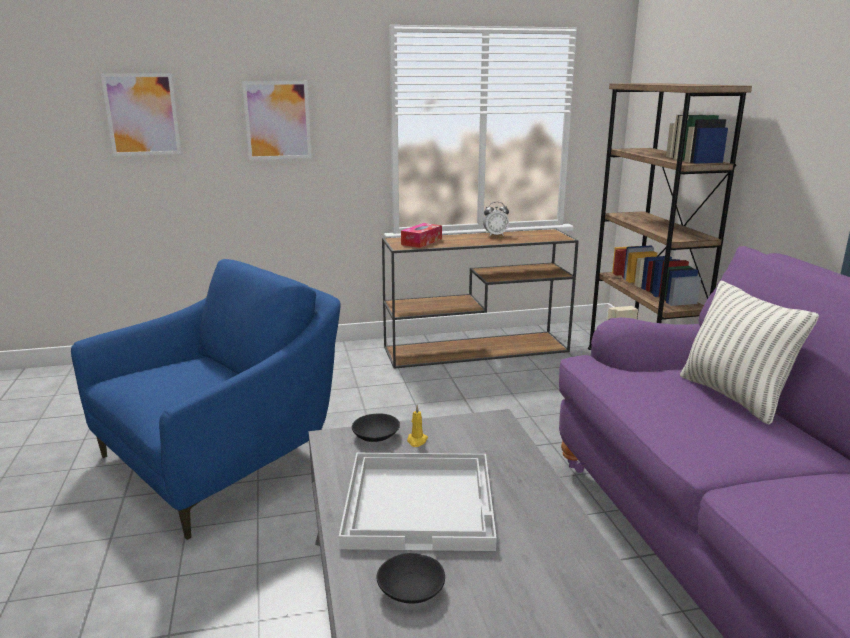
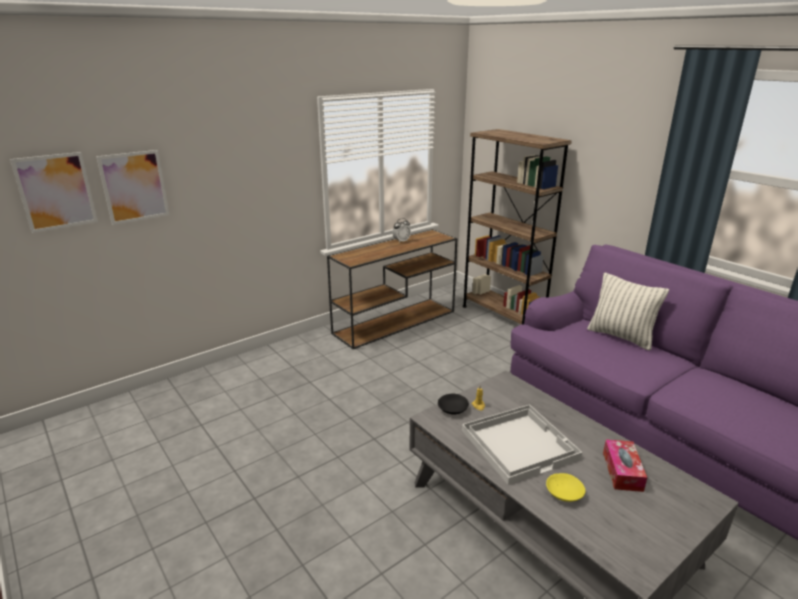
camera: 25 degrees left, 5 degrees up
(224, 459) = (299, 449): blue armchair -> none
(277, 120) = (242, 177): picture -> picture (56, 192)
(412, 589) = (564, 493): black bowl -> yellow bowl
(421, 242) = (360, 255): tissue box -> tissue box (622, 471)

